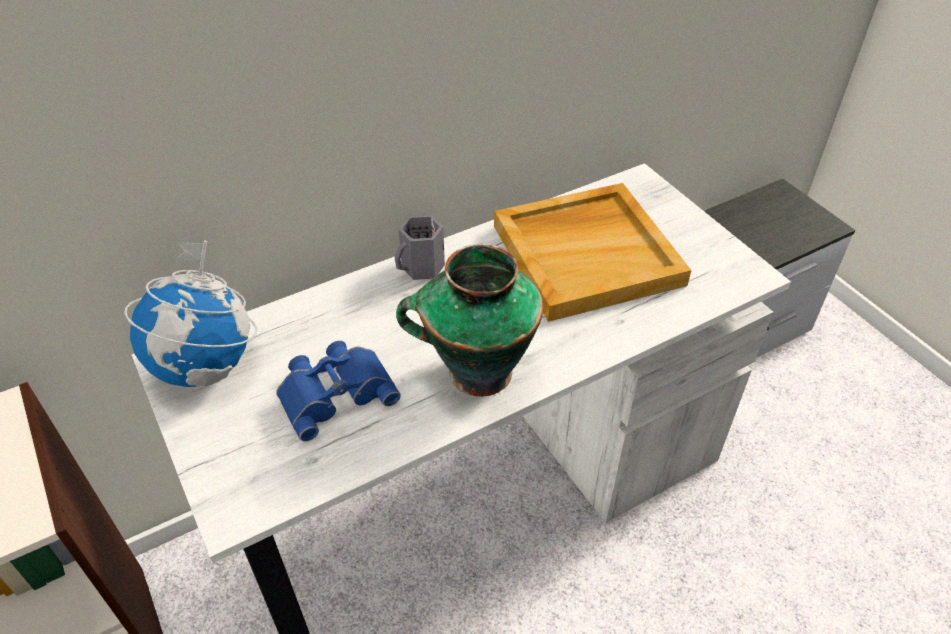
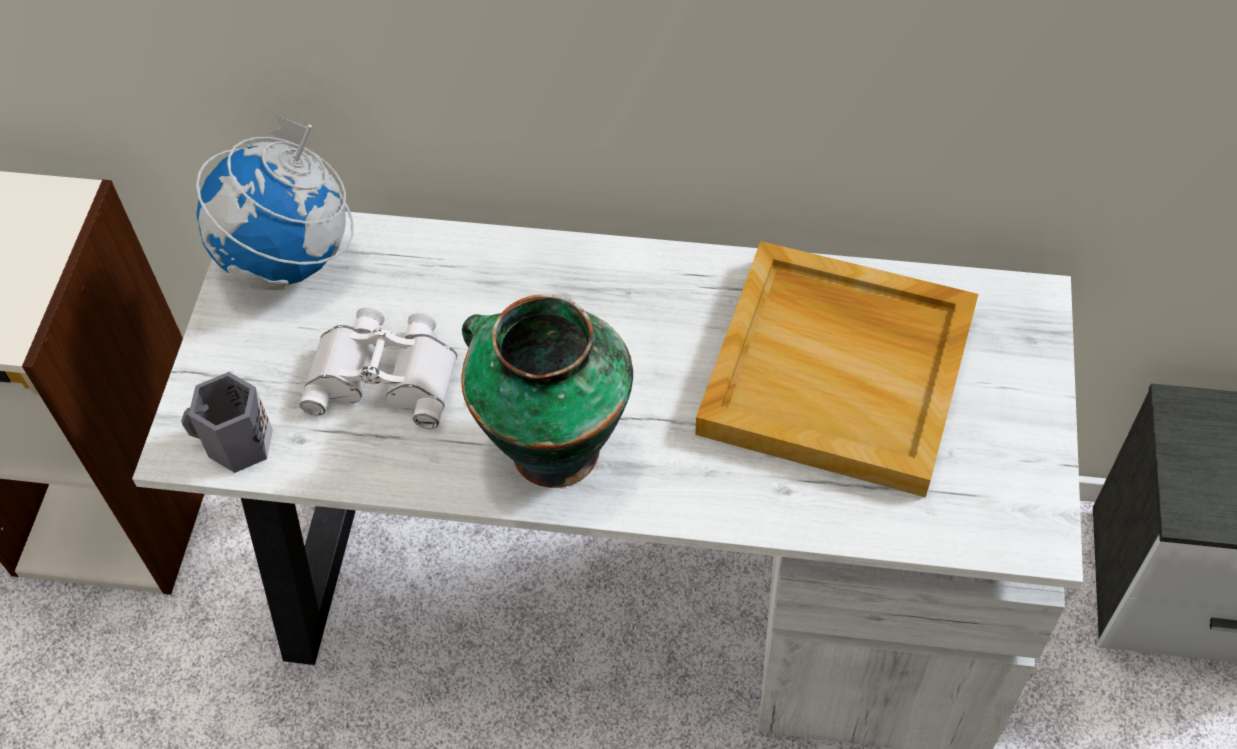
camera: 40 degrees right, 10 degrees up
(335, 391) = (386, 373): blue binoculars -> white binoculars
(422, 268) = (617, 269): grey mug -> grey mug (237, 445)

